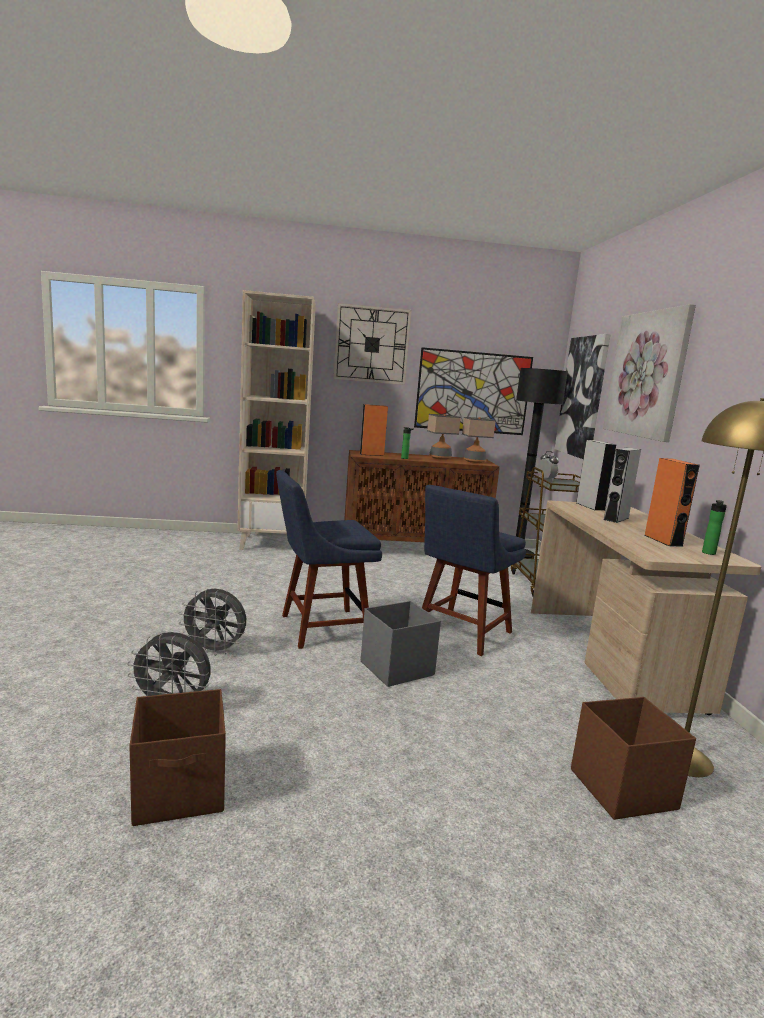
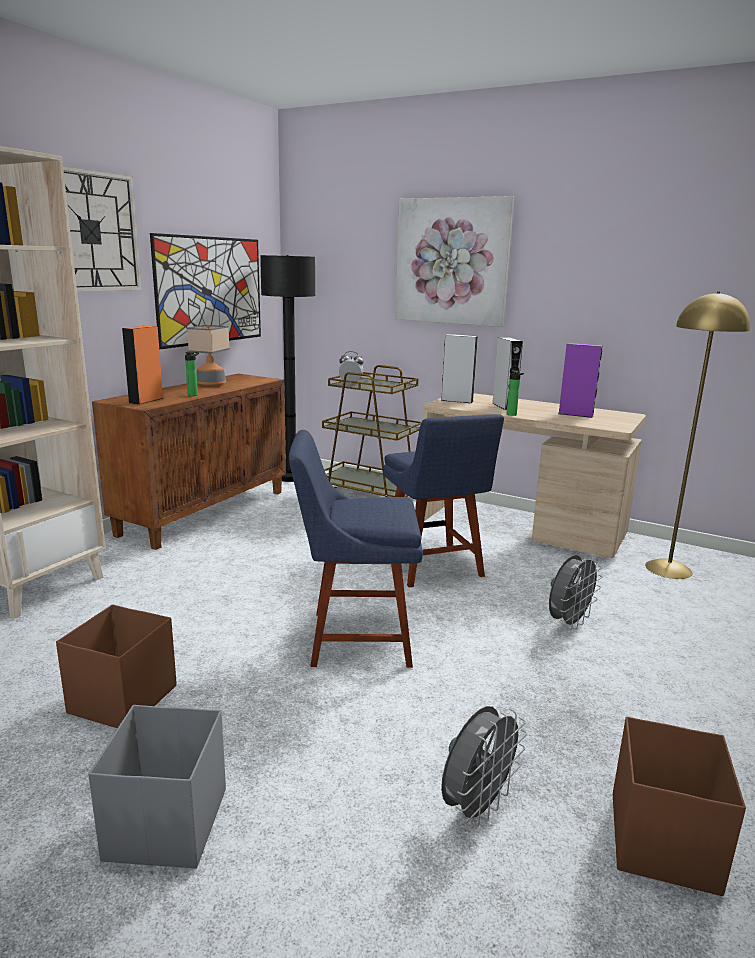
camera: 55 degrees left, 5 degrees up
(215, 650) = (349, 733): grey fan -> grey fan (568, 623)
(320, 628) = (353, 638): blue chair -> blue chair turned 75 degrees clockwise
(396, 668) = (480, 626): grey storage box -> grey storage box (165, 826)
(474, 461) = (248, 380): table lamp -> none
(582, 396) = (336, 285): picture -> none
(621, 789) = (700, 605): brown storage box -> brown storage box (121, 700)
(663, 540) = (575, 414): orange speaker -> purple speaker
(708, 553) = (613, 415): bottle -> bottle (512, 415)

